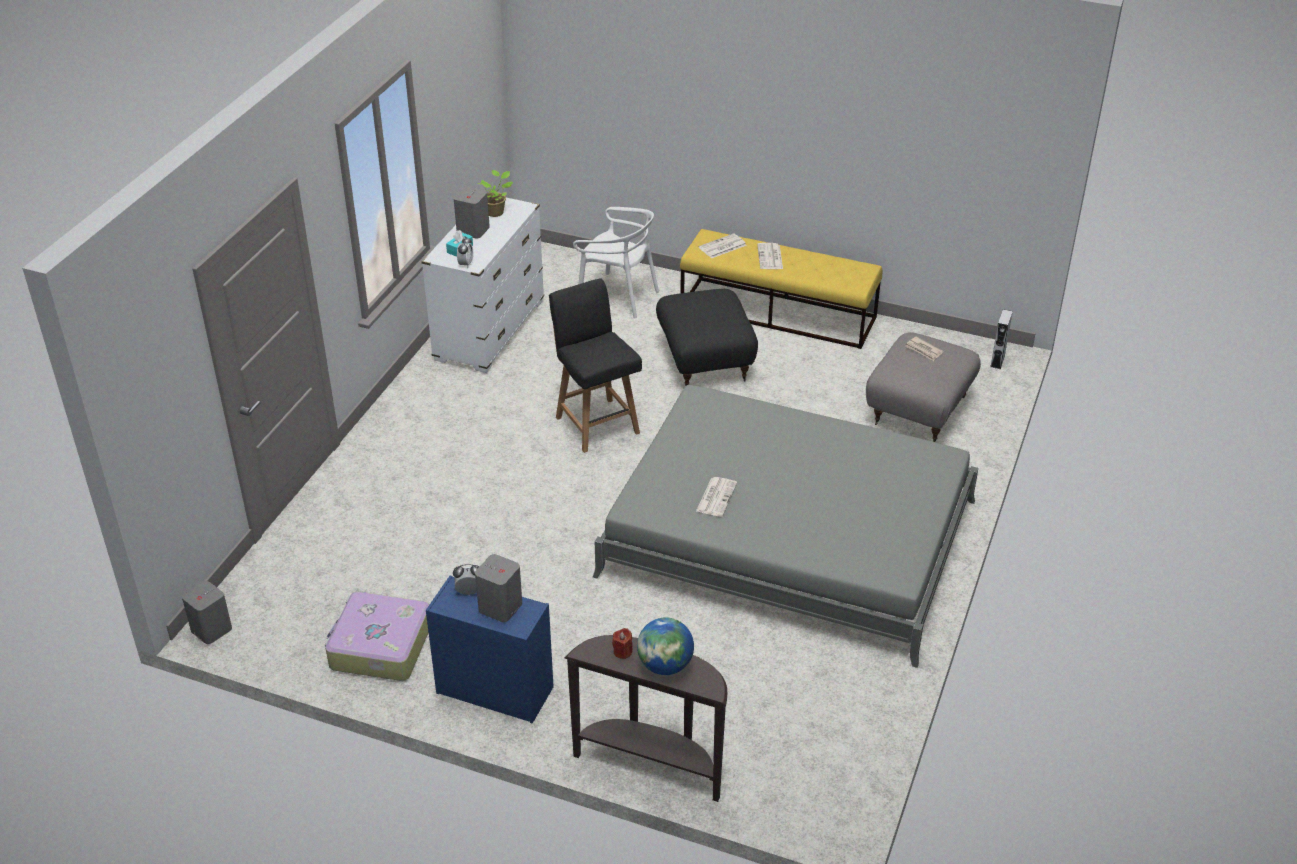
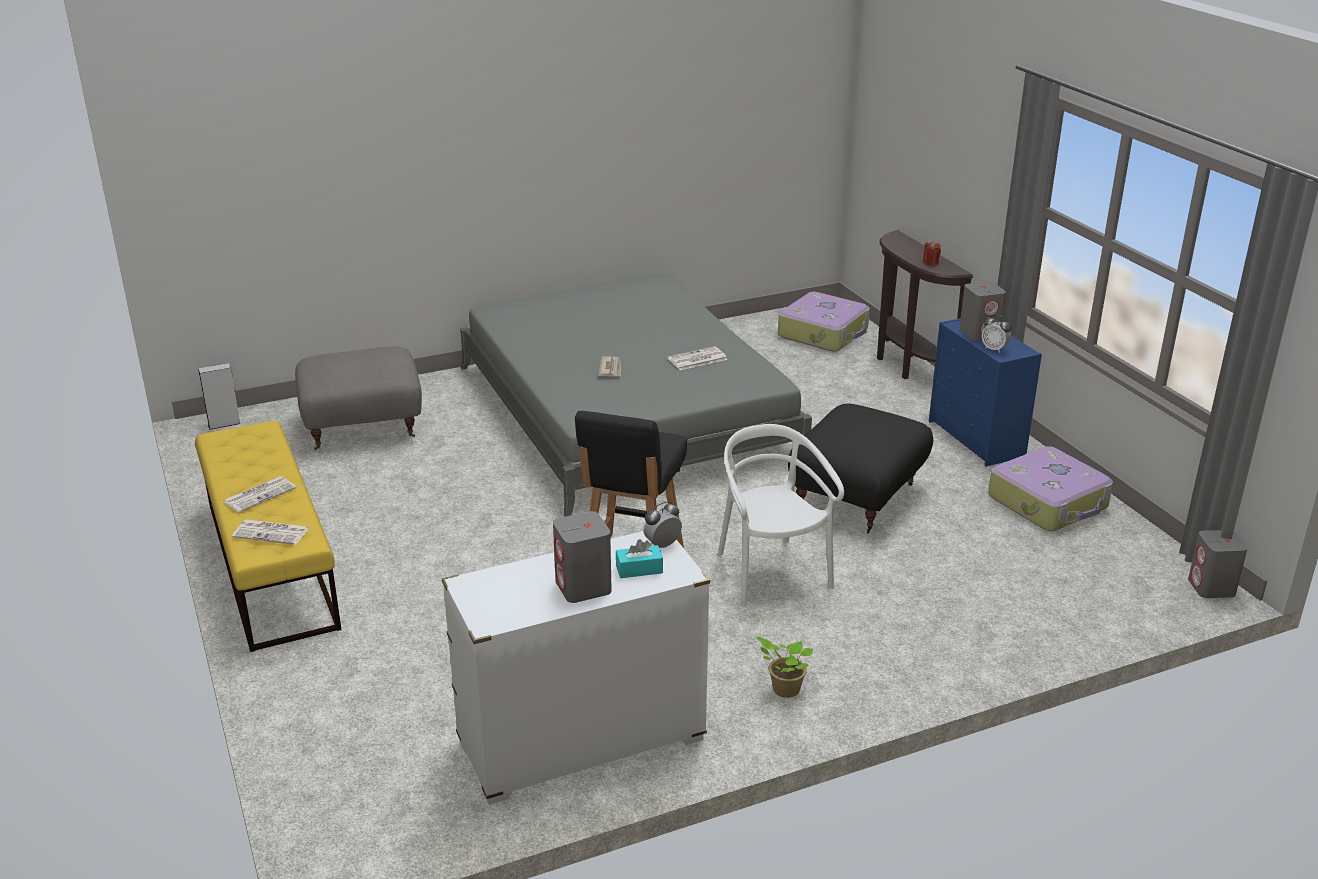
camera: 135 degrees left, 10 degrees down
(496, 212) = (512, 597): potted plant -> potted plant (783, 689)
(618, 297) = (370, 689): white chair -> white chair (771, 573)
(665, 665) = (911, 249): globe -> none
(704, 361) = (432, 561): black ottoman -> black ottoman (858, 498)
(784, 765) = (824, 333): none -> suitcase
(923, 350) = (338, 369): newspaper -> newspaper (610, 368)

